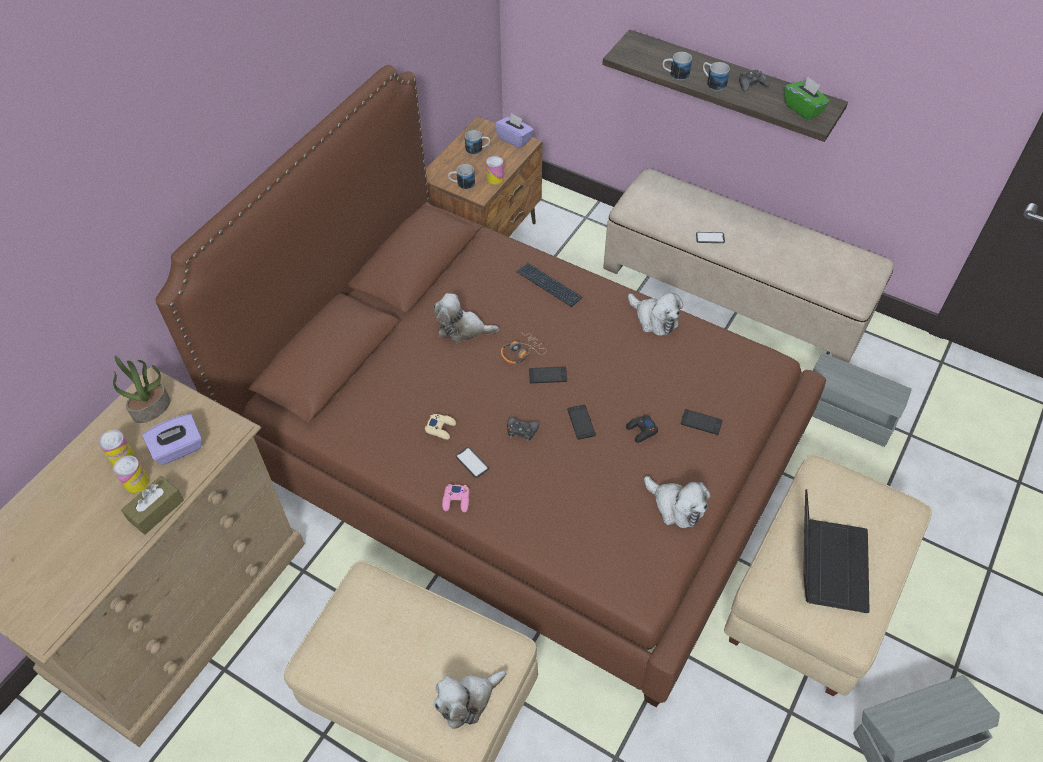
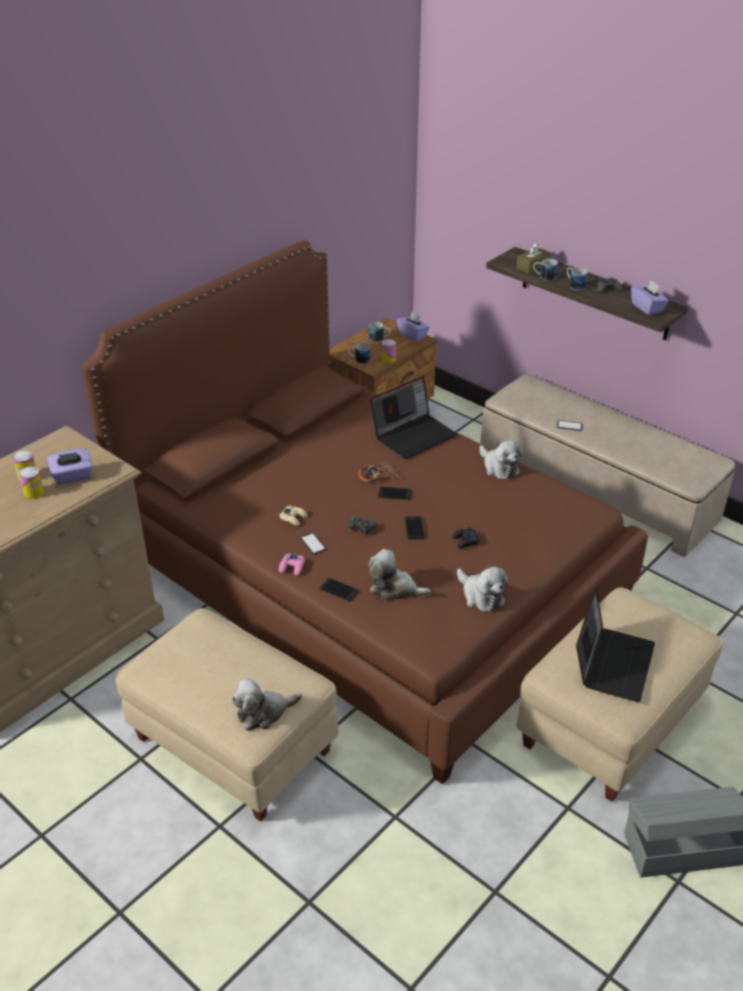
camera: 10 degrees right, 15 degrees down
(151, 408) = (60, 450): potted plant -> none
(156, 510) = (43, 511): brown tissue box -> brown tissue box (532, 266)
(462, 329) = (331, 455): plush toy -> plush toy (394, 589)
(548, 285) = (413, 434): keyboard -> laptop
(701, 422) = (520, 541): phone -> phone (339, 590)
(803, 109) = (647, 308): green tissue box -> purple tissue box
(846, 411) = (678, 588): grey storage box -> none

